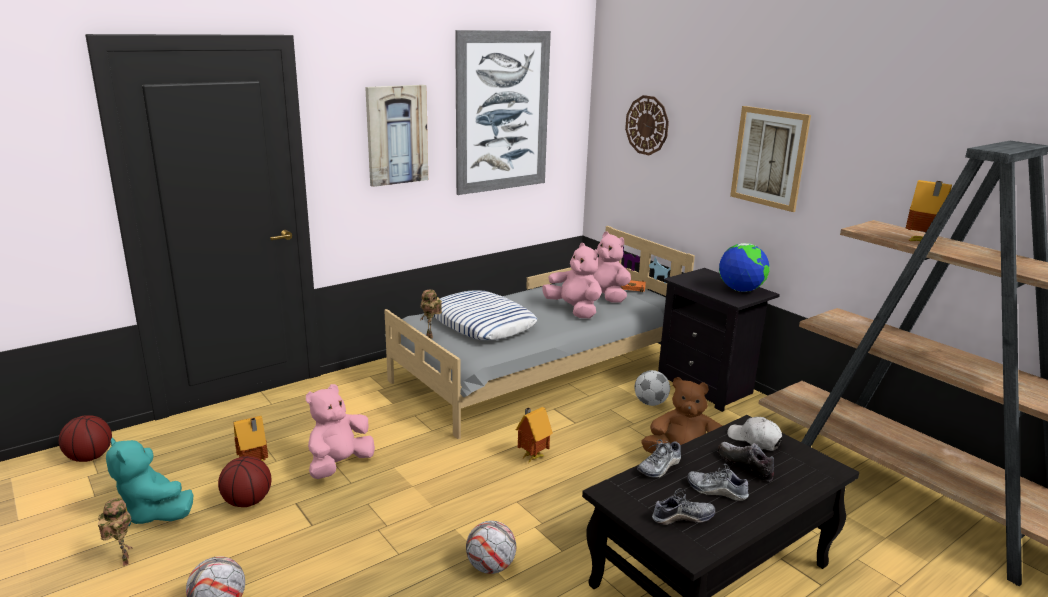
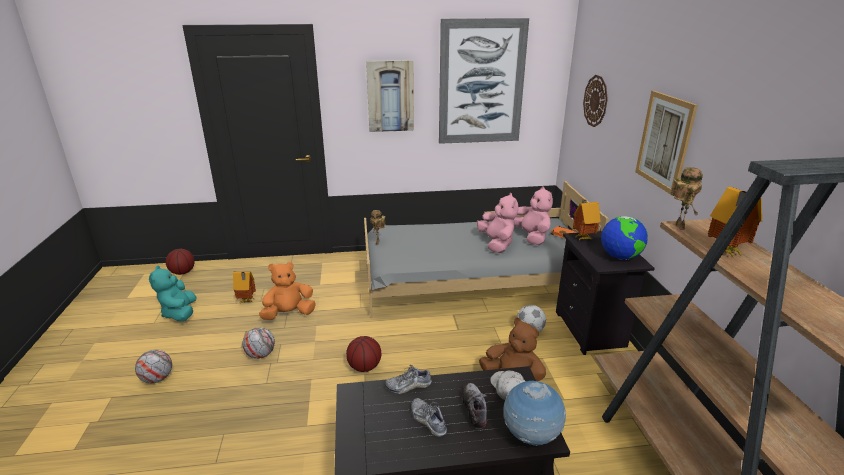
camera: 30 degrees right, 5 degrees up
(123, 560) = (144, 335): toy robot -> toy robot (677, 226)
(248, 501) = (225, 321): basketball -> basketball (365, 367)
(339, 465) = (289, 314): pink plush toy -> orange plush toy
(482, 323) = (420, 240): pillow -> none
(490, 566) = (307, 412): football -> football (261, 354)
(531, 456) = (404, 345): toy house -> toy house (582, 238)
(682, 517) = (378, 431): shoe -> none
(817, 471) = (530, 436): none -> globe

